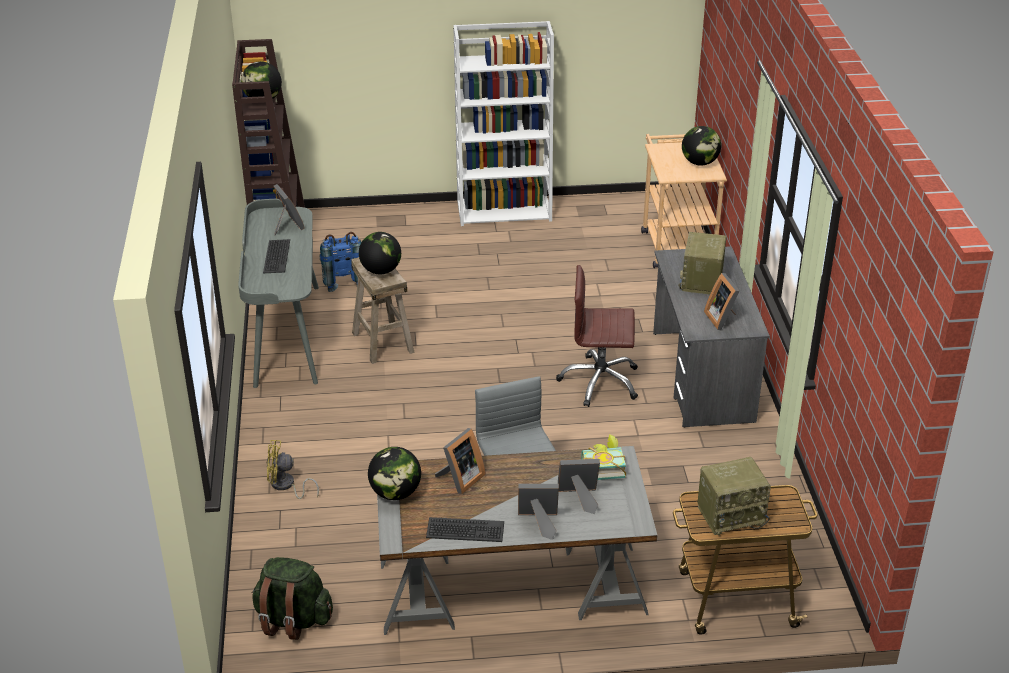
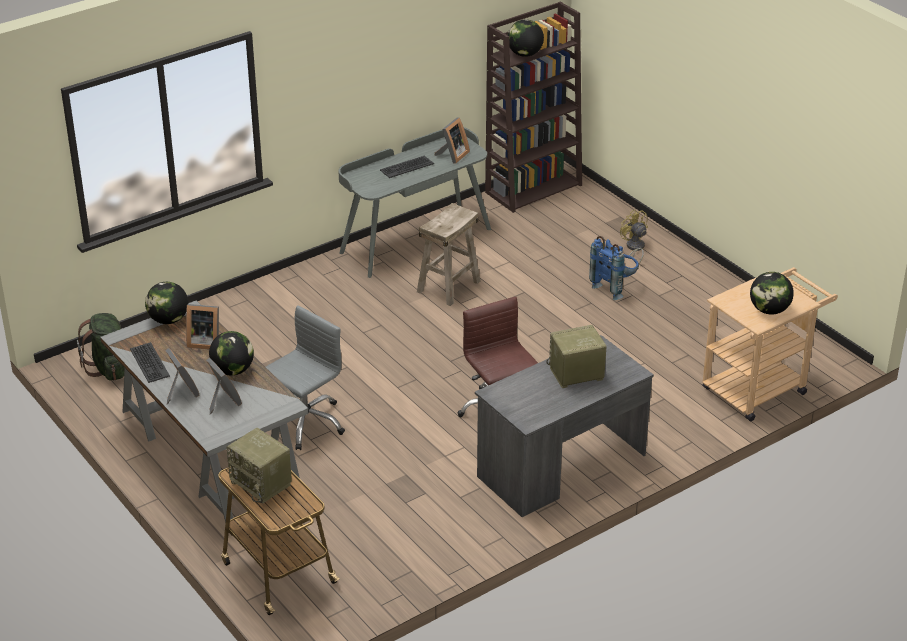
camera: 60 degrees right, 0 degrees up
(286, 486) = (242, 311): yellow fan -> yellow fan (634, 248)
(342, 280) = (511, 236): blue backpack -> blue backpack (614, 287)
(381, 270) = (450, 221): globe -> globe (233, 370)
(505, 210) = (704, 275): white bookcase -> none
(602, 468) = (267, 401): book -> none
(722, 318) = (527, 401): picture frame -> none

